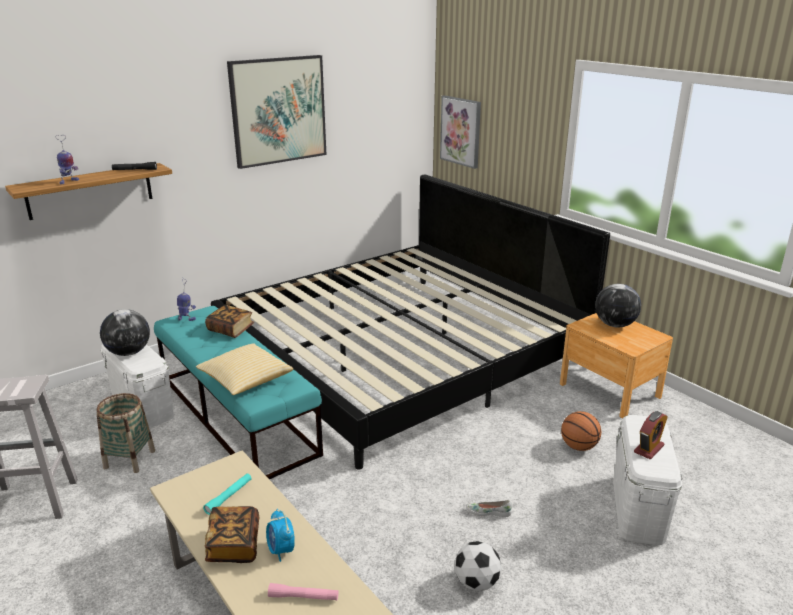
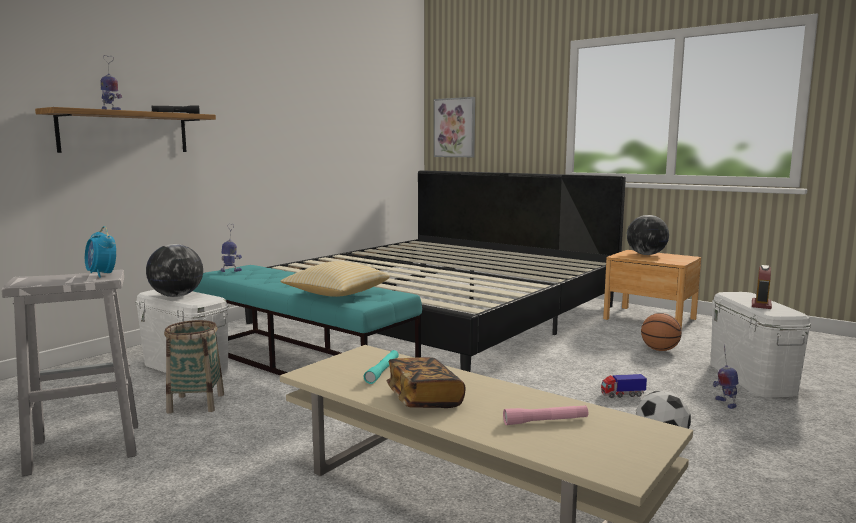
camera: 15 degrees left, 15 degrees down
(231, 330) = (287, 273): book -> none
(278, 110) = (303, 87): picture -> none
(281, 550) = (483, 396): alarm clock -> alarm clock (102, 274)
(488, 511) = (622, 395): white shoe -> toy truck
(578, 542) = (725, 403): none -> toy robot

